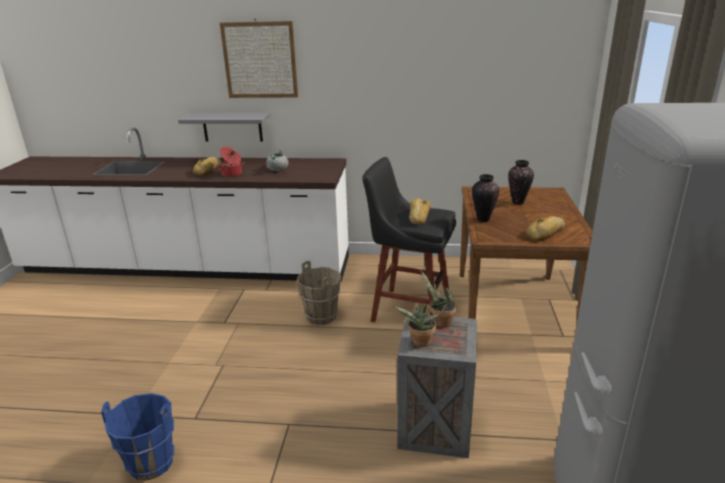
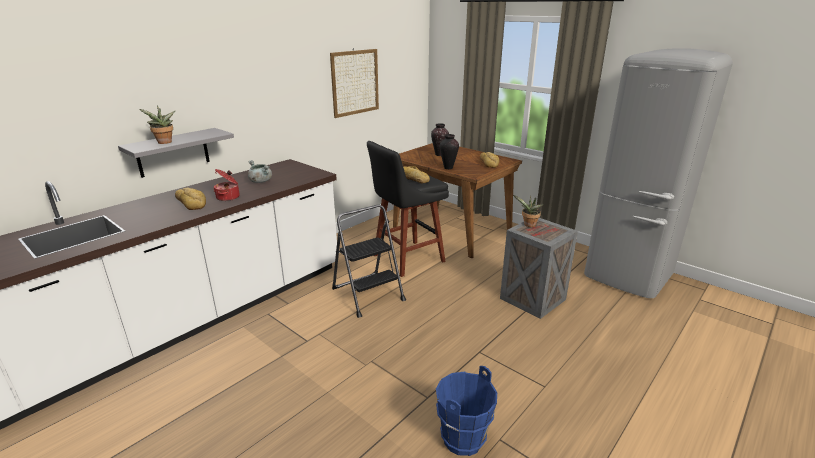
camera: 55 degrees left, 0 degrees up
(260, 59) = (198, 70): picture -> picture (355, 81)
(322, 316) = (367, 292): brown bucket -> black step ladder
(420, 343) = (545, 237): potted plant -> potted plant (164, 143)

